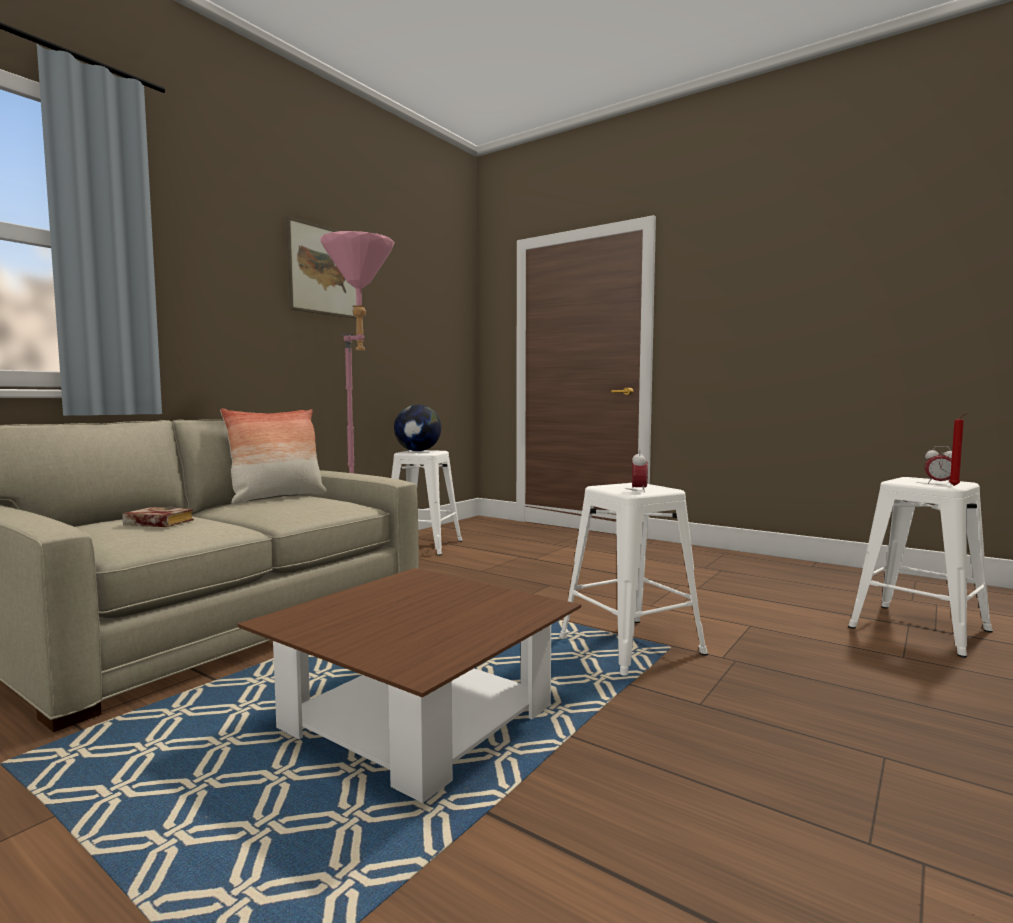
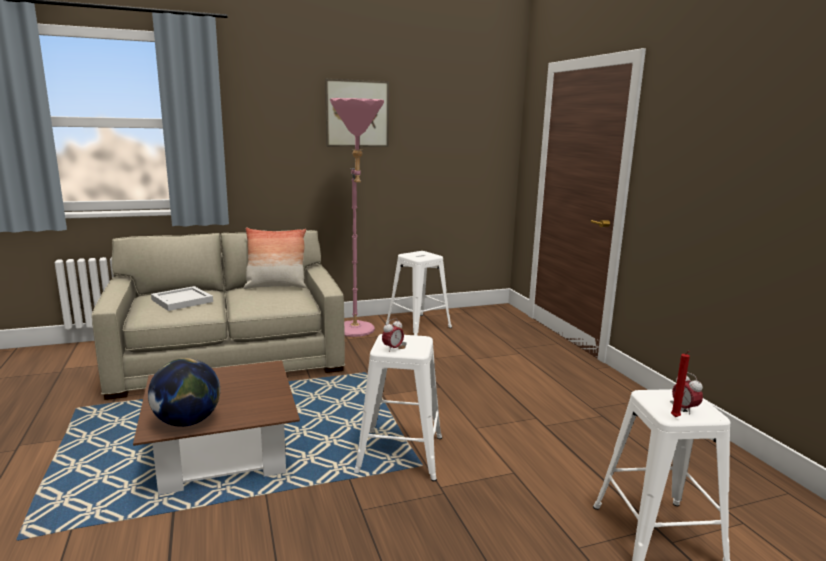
camera: 35 degrees right, 10 degrees up
(155, 523) = (181, 300): book -> white tray
(418, 451) = (419, 253): globe -> globe (187, 422)

